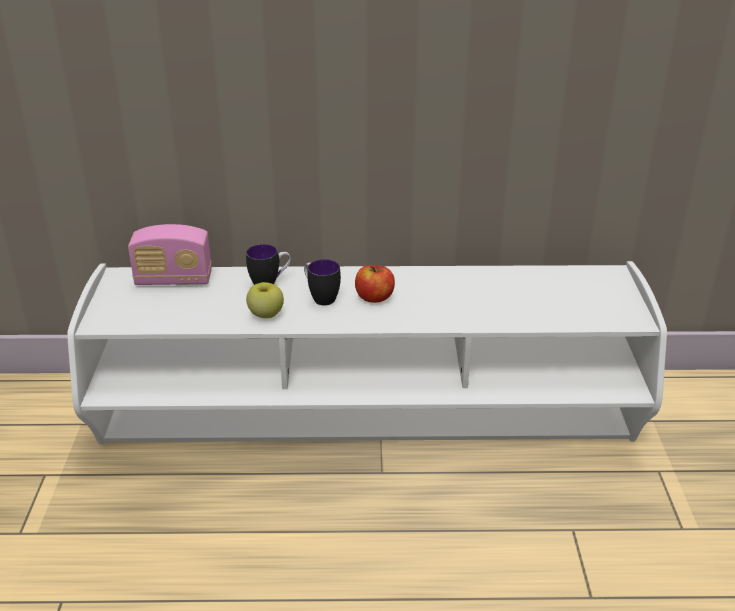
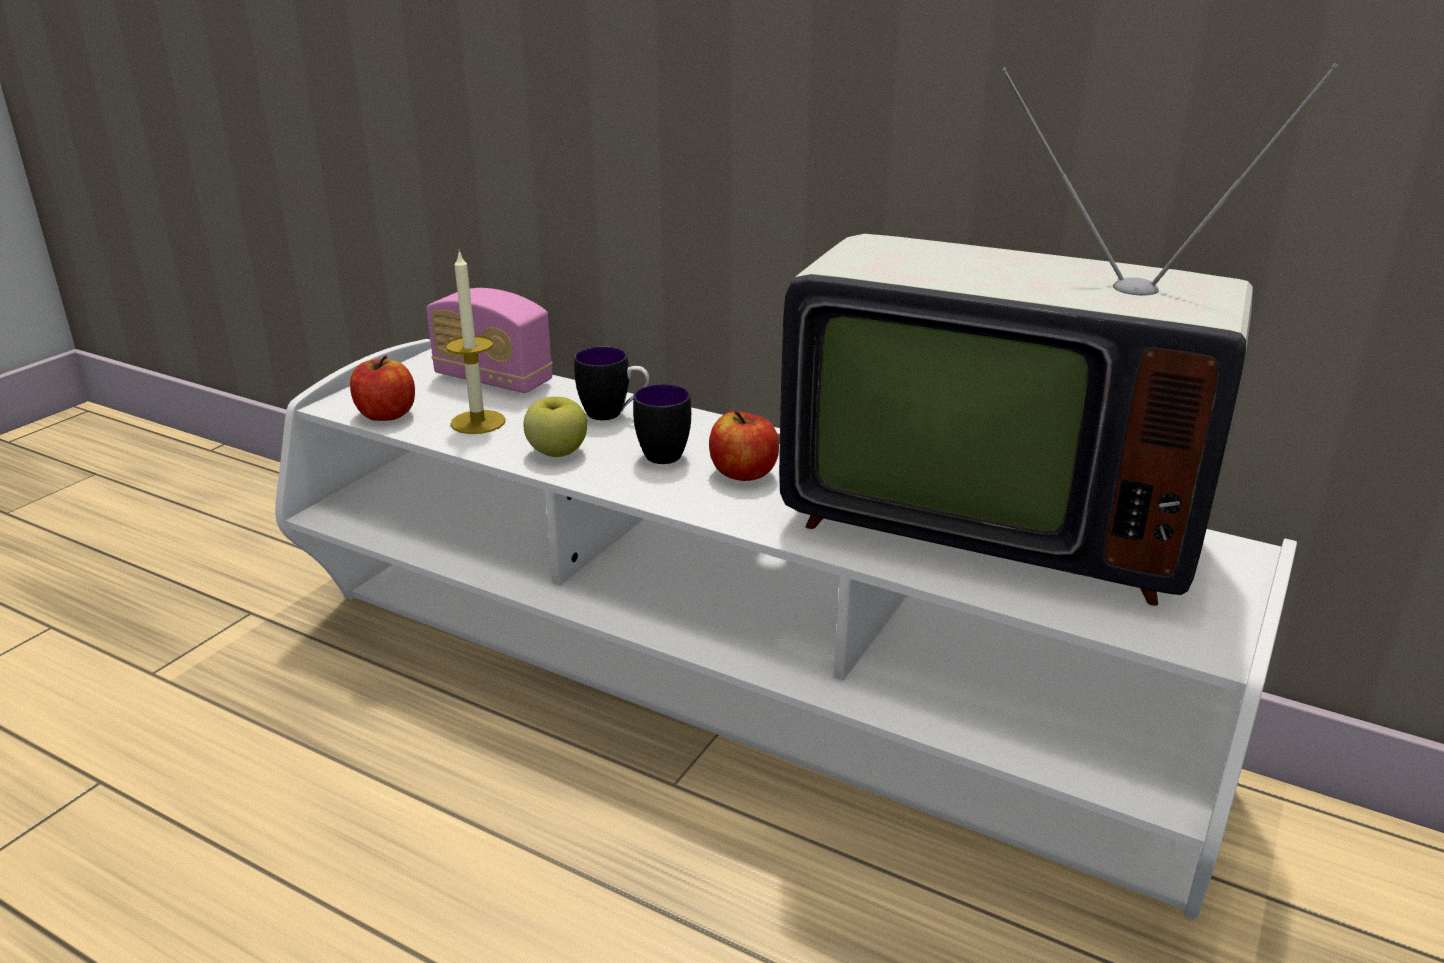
camera: 30 degrees right, 5 degrees down
(137, 321) = (386, 415): none -> apple
(199, 309) = (478, 422): none -> candle
(504, 288) = (985, 518): none -> television

